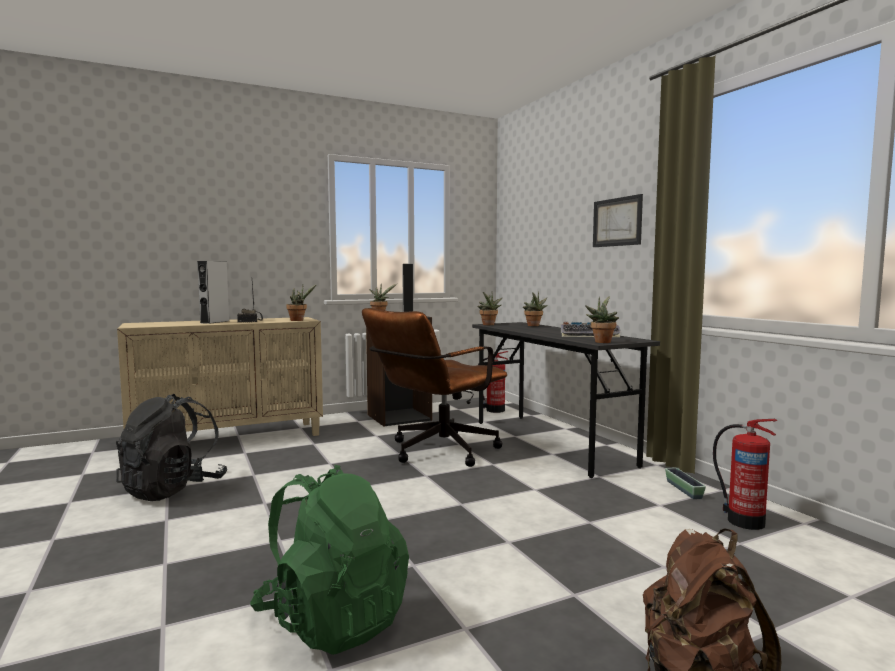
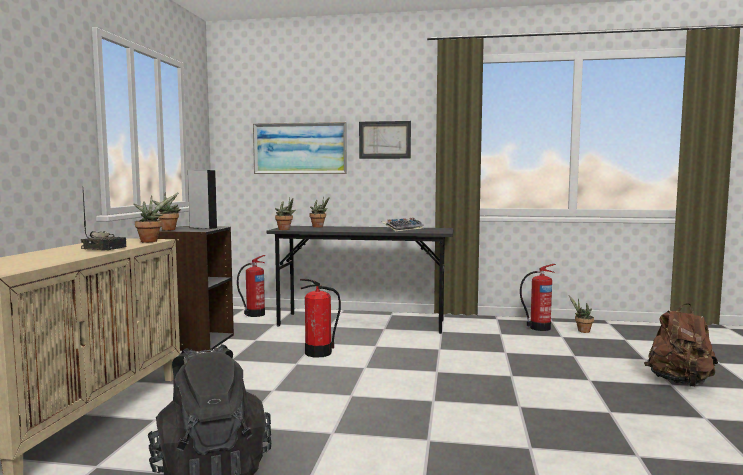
camera: 55 degrees left, 0 degrees up
(214, 322) = (63, 254): grey speaker -> none
(333, 619) = (577, 444): green backpack -> none
(435, 452) = (319, 353): brown office chair -> fire extinguisher
(550, 238) = (300, 148): none -> picture
(602, 342) = (438, 231): potted plant -> potted plant (581, 331)
(684, 489) = (487, 324): planter -> none

